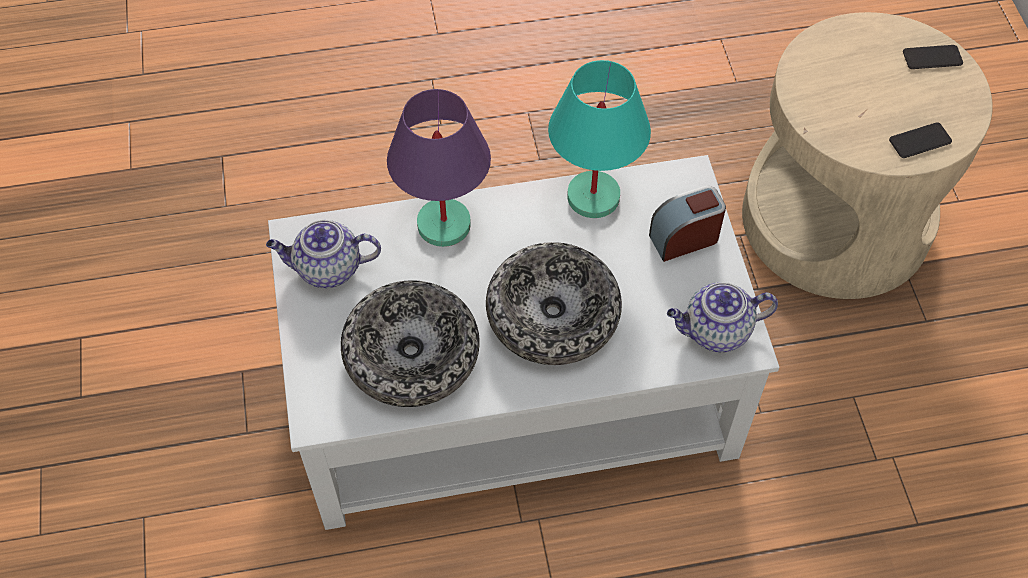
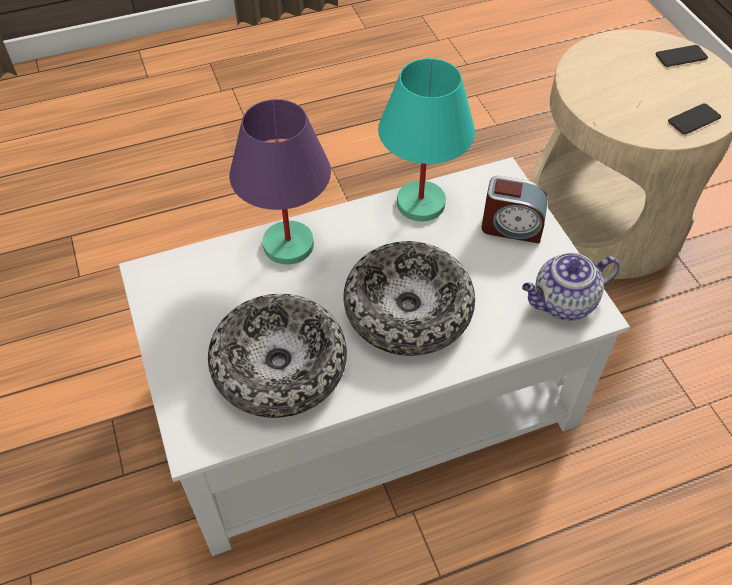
camera: 10 degrees left, 5 degrees down
(327, 269) = (183, 299): teapot -> none
(684, 238) = (511, 227): alarm clock -> alarm clock turned 135 degrees counterclockwise

